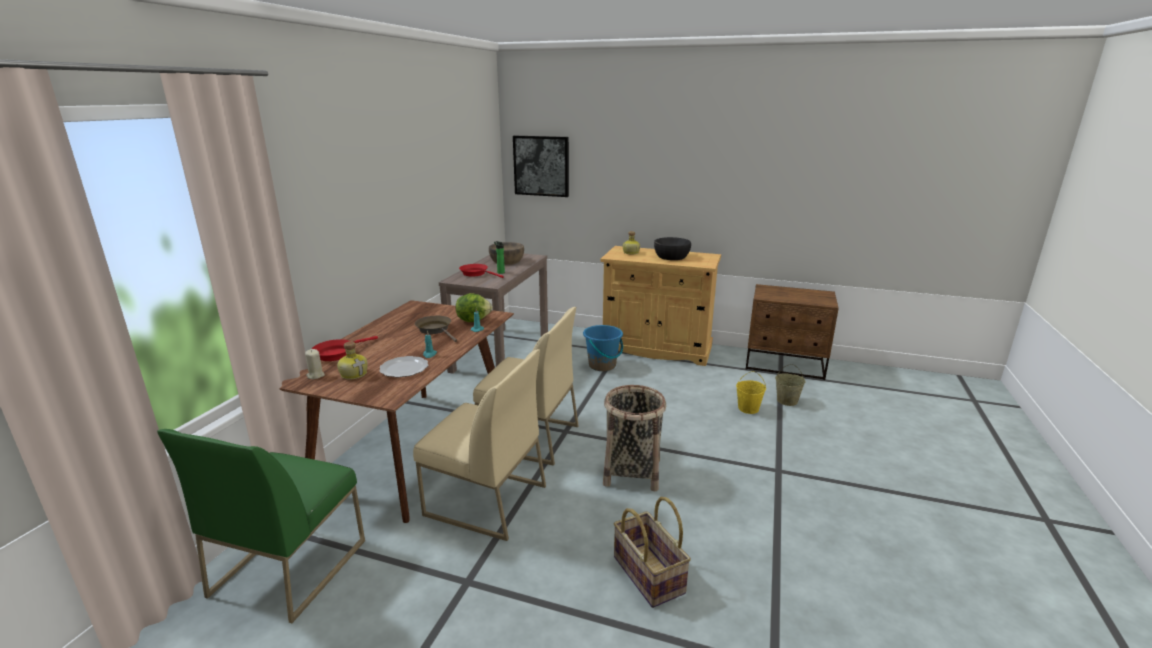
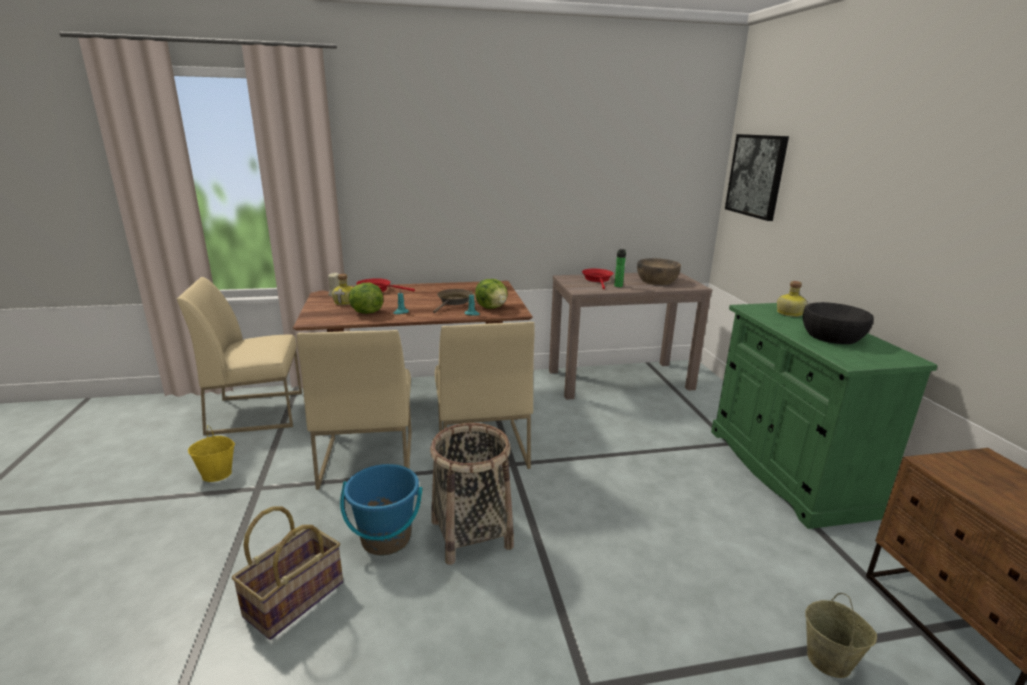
camera: 60 degrees right, 0 degrees up
(289, 566) = (257, 412): green chair -> beige chair
(405, 369) = (366, 312): plate -> lettuce
(602, 365) = (679, 444): blue bucket -> blue bucket (386, 539)
(656, 349) = (786, 470): beige cabinet -> green cabinet
(748, 408) = (737, 609): yellow bucket -> yellow bucket (217, 474)

